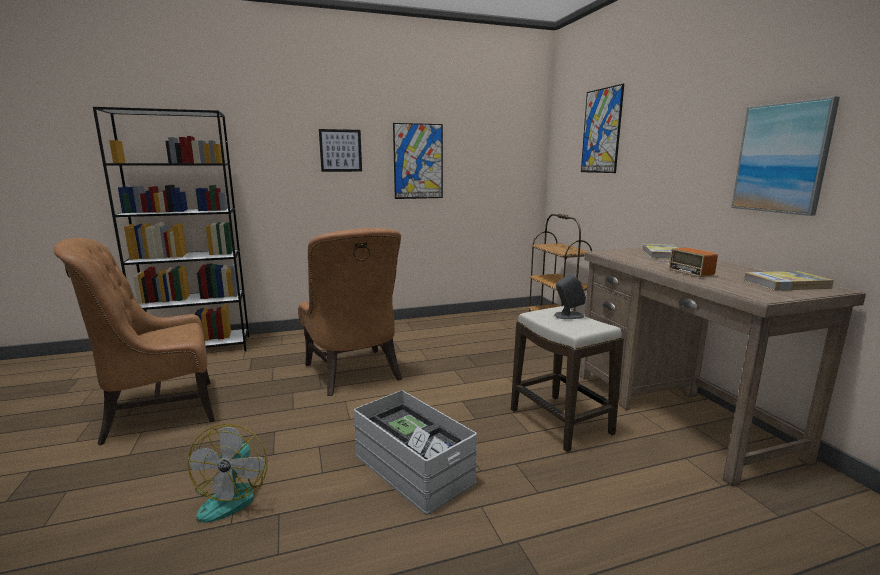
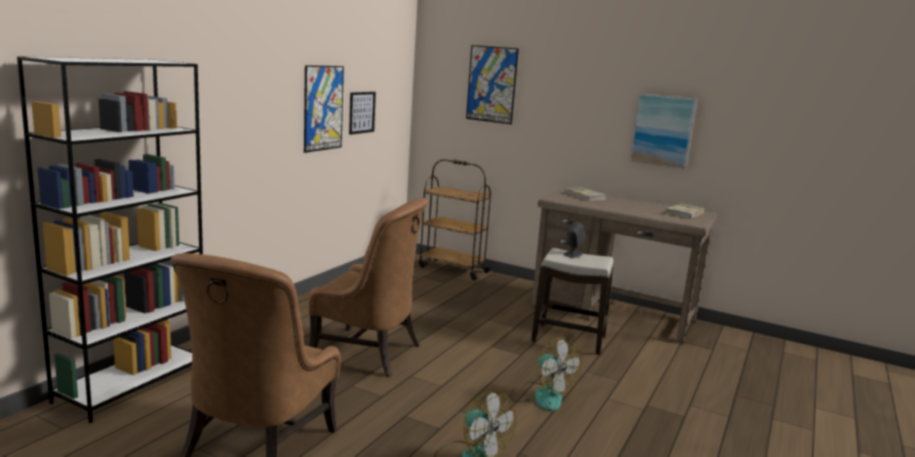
camera: 45 degrees left, 0 degrees up
(340, 150) = (260, 99): picture -> picture (361, 112)
(414, 467) = (541, 396): grey storage box -> fan
(684, 268) = (622, 207): radio -> none

